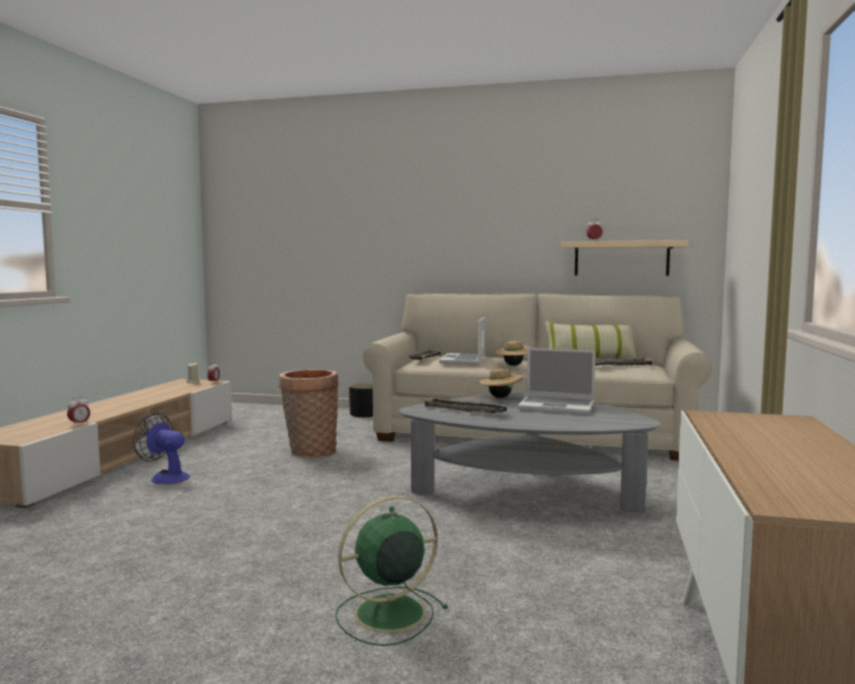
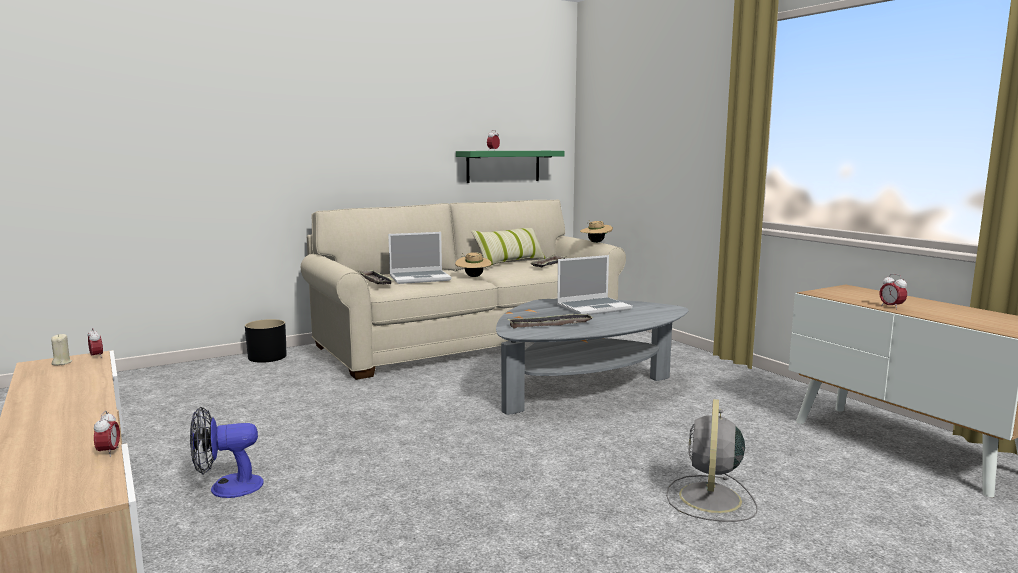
camera: 45 degrees left, 5 degrees up
(310, 452) = (320, 410): basket -> none
(387, 614) = (710, 499): green fan -> grey fan
(463, 360) = (420, 278): laptop -> laptop turned 75 degrees counterclockwise
(500, 397) = (531, 308): beige hat -> beige hat (595, 242)
(621, 258) = (503, 166): beige shelf -> green shelf
(734, 443) = (891, 307): none -> alarm clock

